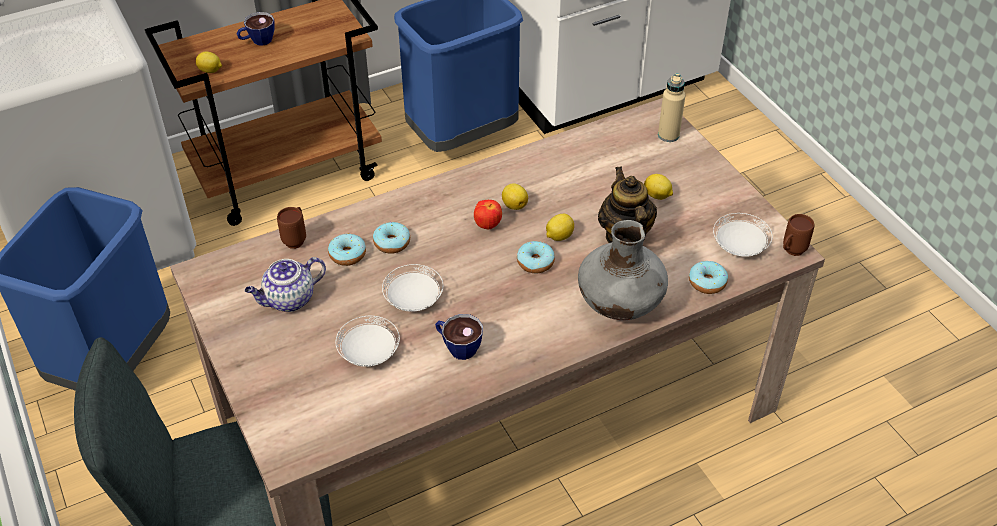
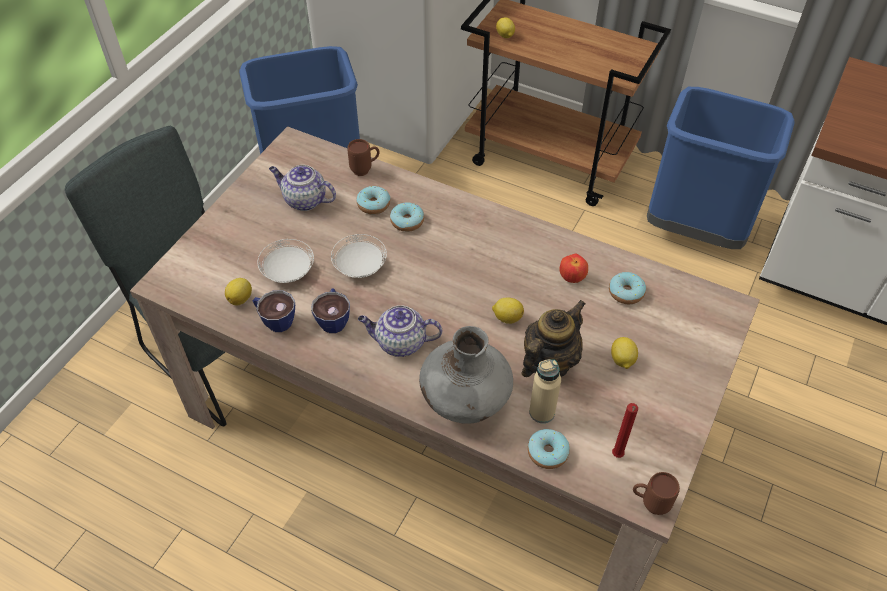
camera: 55 degrees right, 5 degrees up
(257, 41) = (561, 37): cup -> cup (275, 320)
(488, 225) = (477, 266): apple -> apple (572, 278)
(514, 205) = (516, 269): lemon -> lemon (241, 298)
(525, 315) = (400, 343): none -> teapot
(535, 262) = (463, 318): donut -> donut (626, 293)
(668, 135) = (710, 328): beige bottle -> beige bottle (542, 412)
(739, 247) = (616, 456): white plate -> red candle

